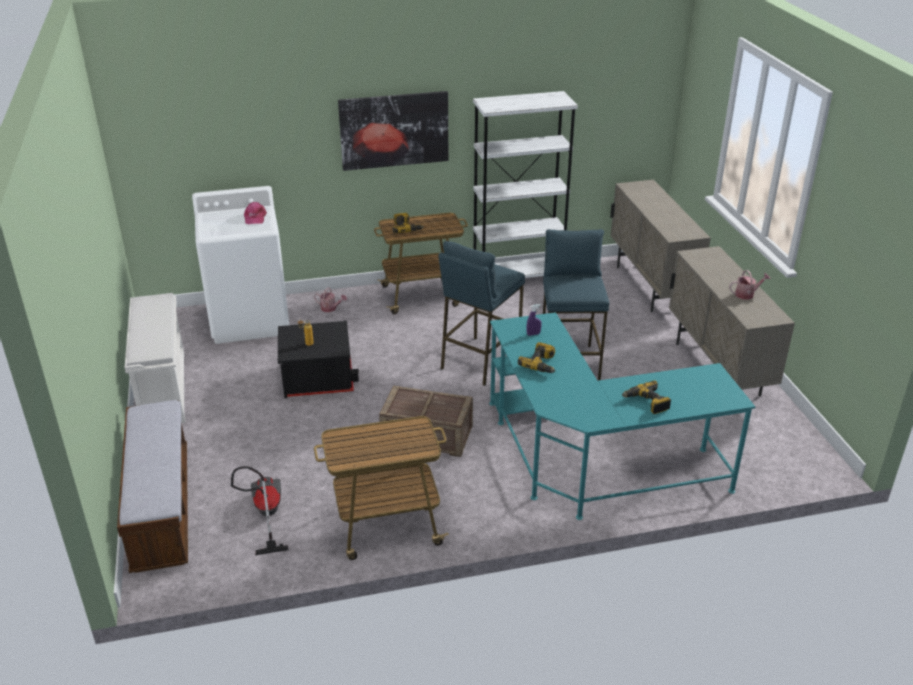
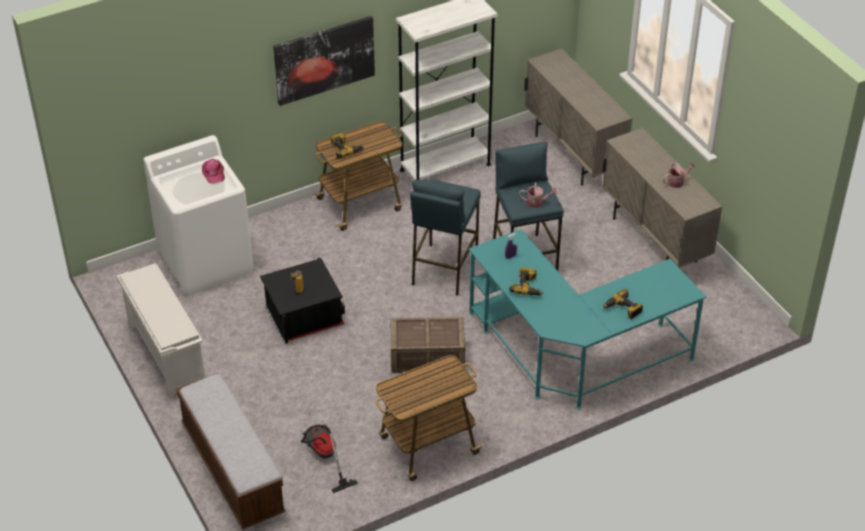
camera: 15 degrees left, 10 degrees up
(330, 308) = (279, 234): watering can -> watering can (537, 202)

